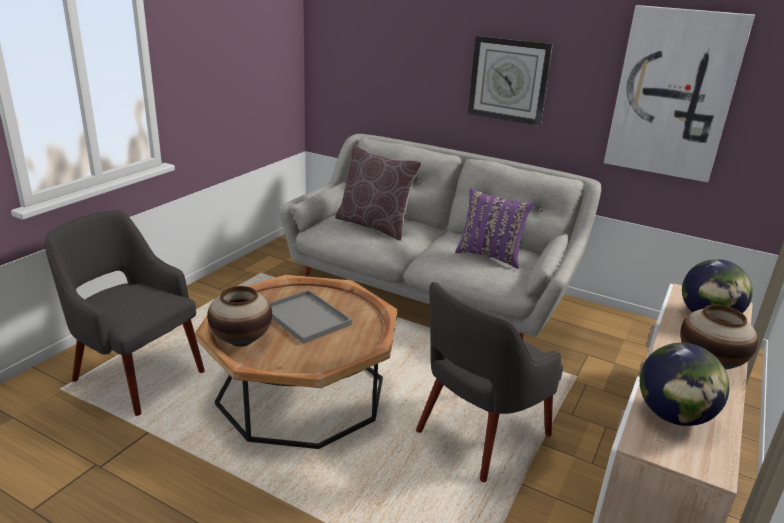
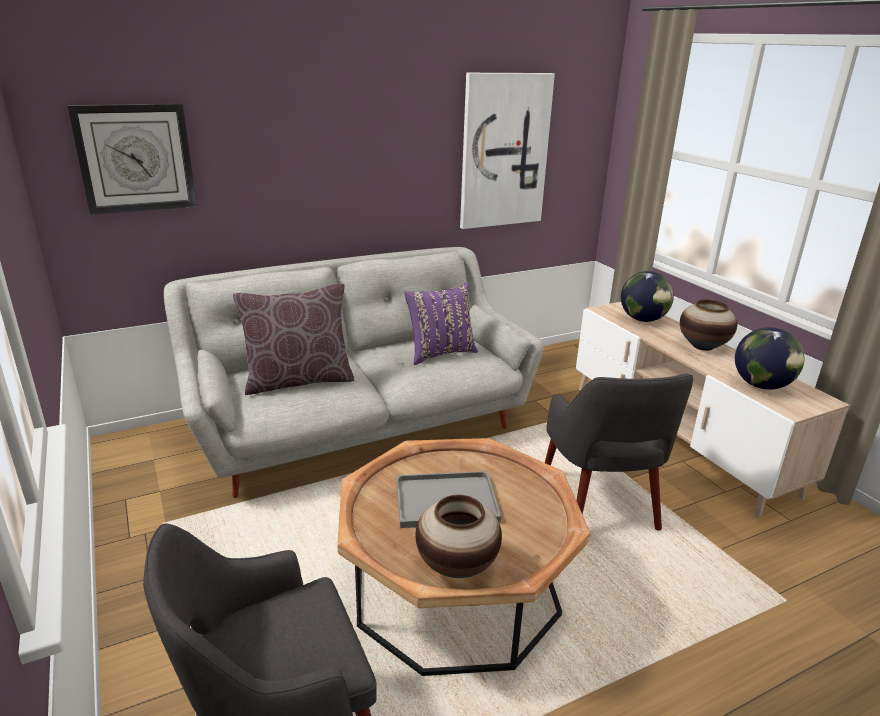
camera: 55 degrees left, 0 degrees up
(509, 80) = (355, 167): wall clock -> wall clock (135, 158)

